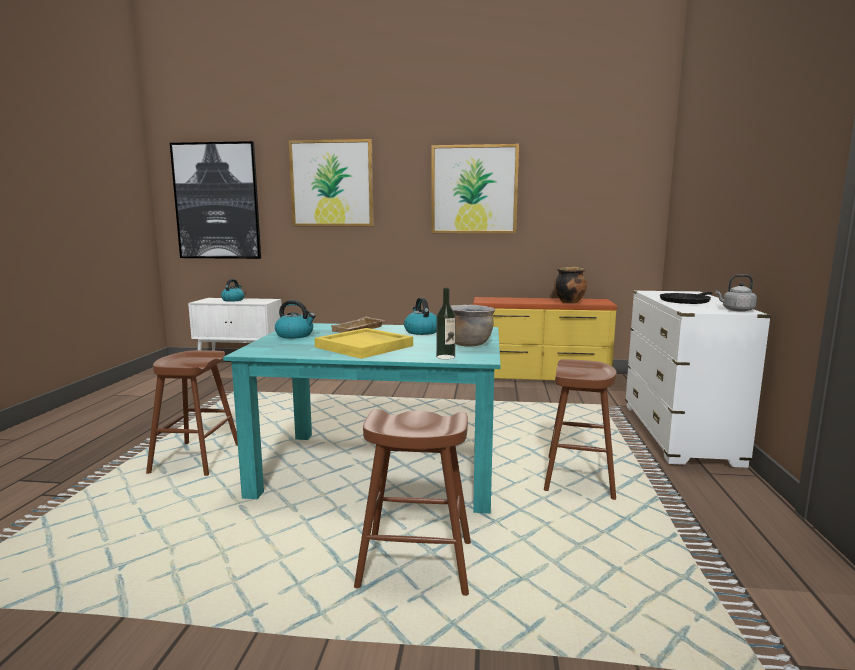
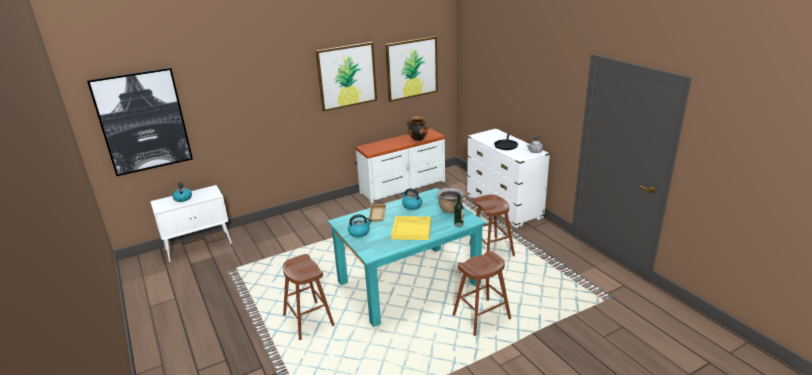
camera: 35 degrees left, 15 degrees up
(332, 183) = (243, 89): picture -> picture (411, 68)
(539, 377) = (403, 187): yellow dresser -> white dresser

